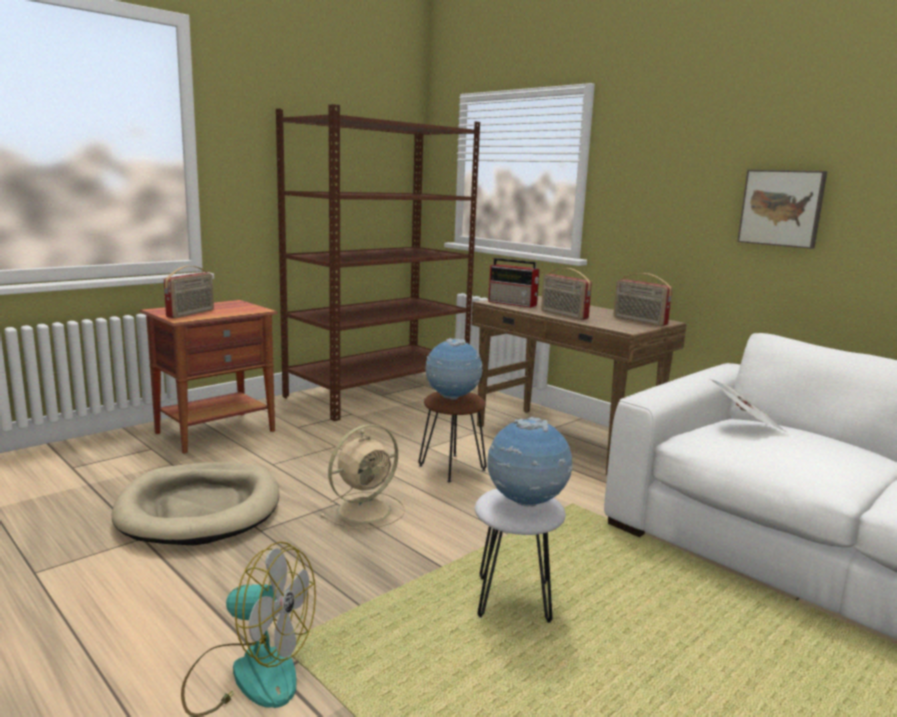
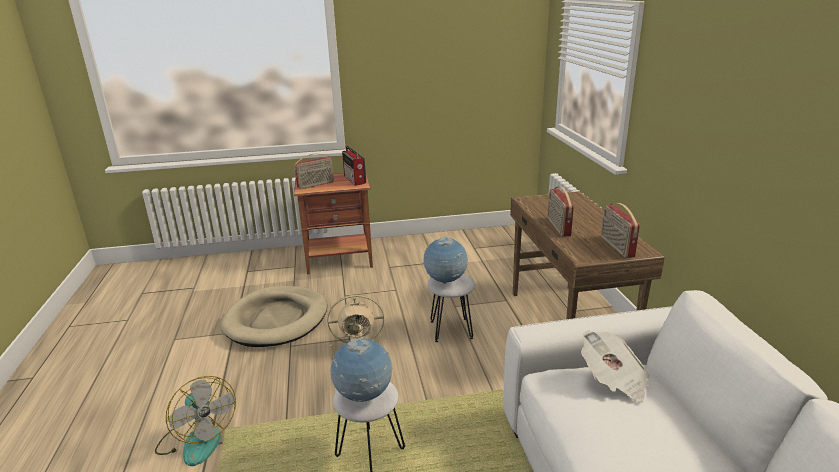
camera: 35 degrees right, 10 degrees up
(378, 392) = (475, 245): brown bookcase -> none
(451, 467) = (451, 329): brown stool -> white stool
(513, 303) = (540, 204): radio -> radio (355, 180)
(782, 208) = (760, 164): picture -> none

